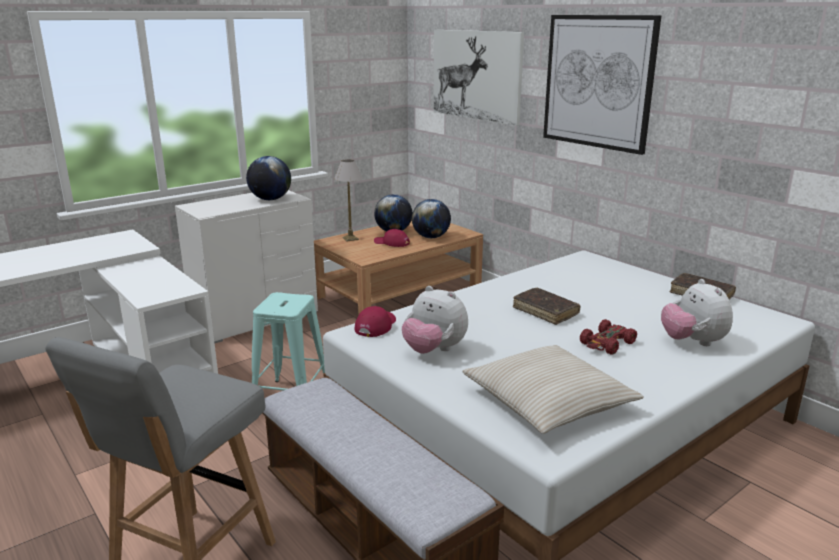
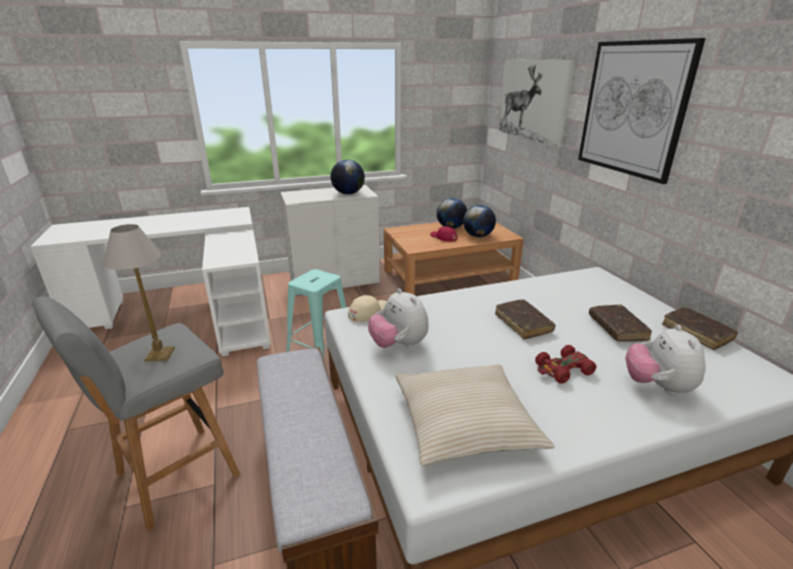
camera: 20 degrees right, 5 degrees up
(350, 238) = (414, 229): table lamp -> table lamp (159, 354)
(375, 326) = (368, 312): red cap -> beige cap
(633, 302) = (617, 328): none -> brown book

